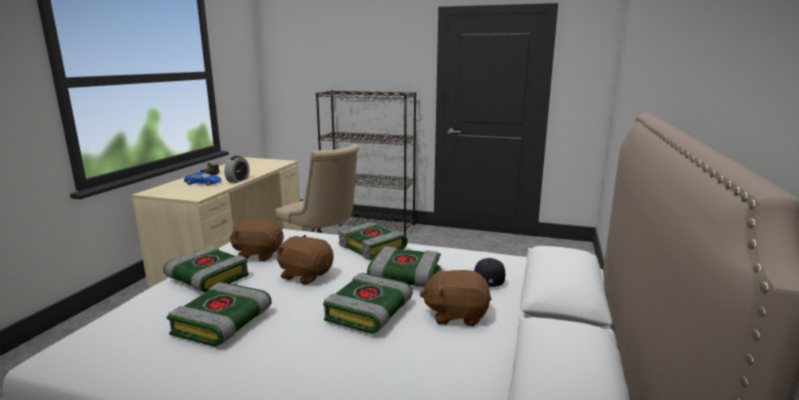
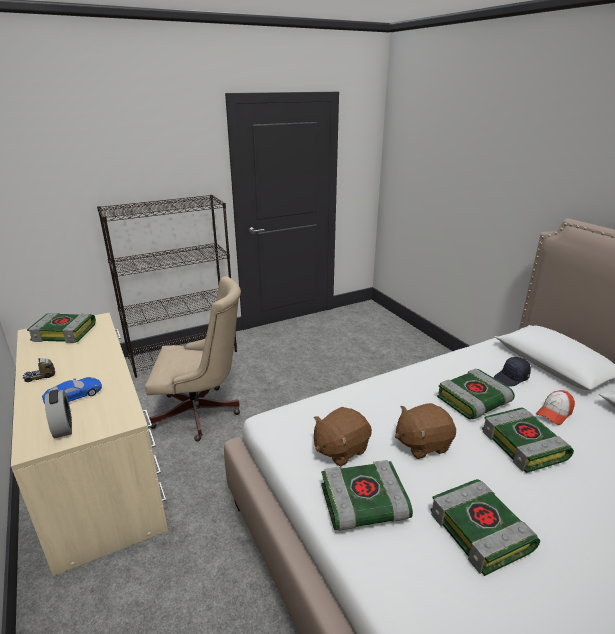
camera: 45 degrees left, 10 degrees up
(238, 180) = (113, 371): alarm clock -> alarm clock (63, 427)
(373, 247) = (398, 386): book -> book (65, 332)
(456, 314) = (554, 413): brown plush toy -> cap

